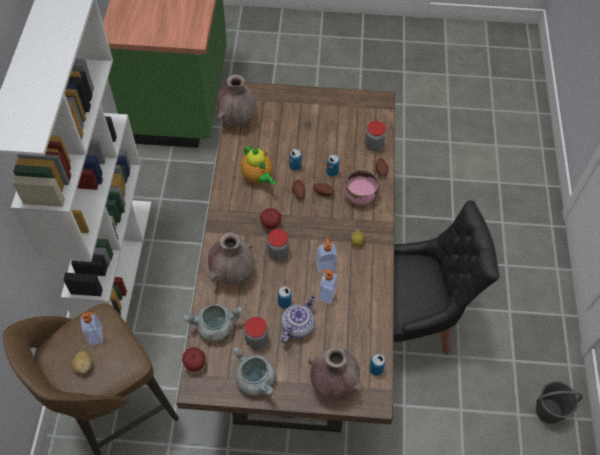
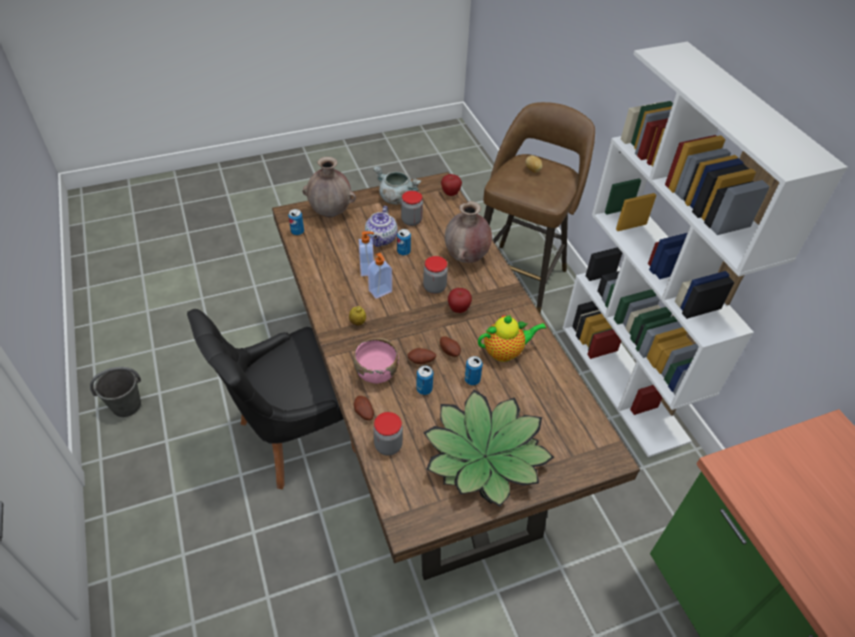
camera: 155 degrees right, 10 degrees down
(96, 335) = (541, 188): soap dispenser -> none
(215, 328) = (451, 218): grey cooking pot -> none
(237, 119) = (583, 414): brown vase -> none
(258, 177) = (505, 352): teapot -> teapot turned 135 degrees clockwise
(316, 119) = (485, 456): none -> potted plant

